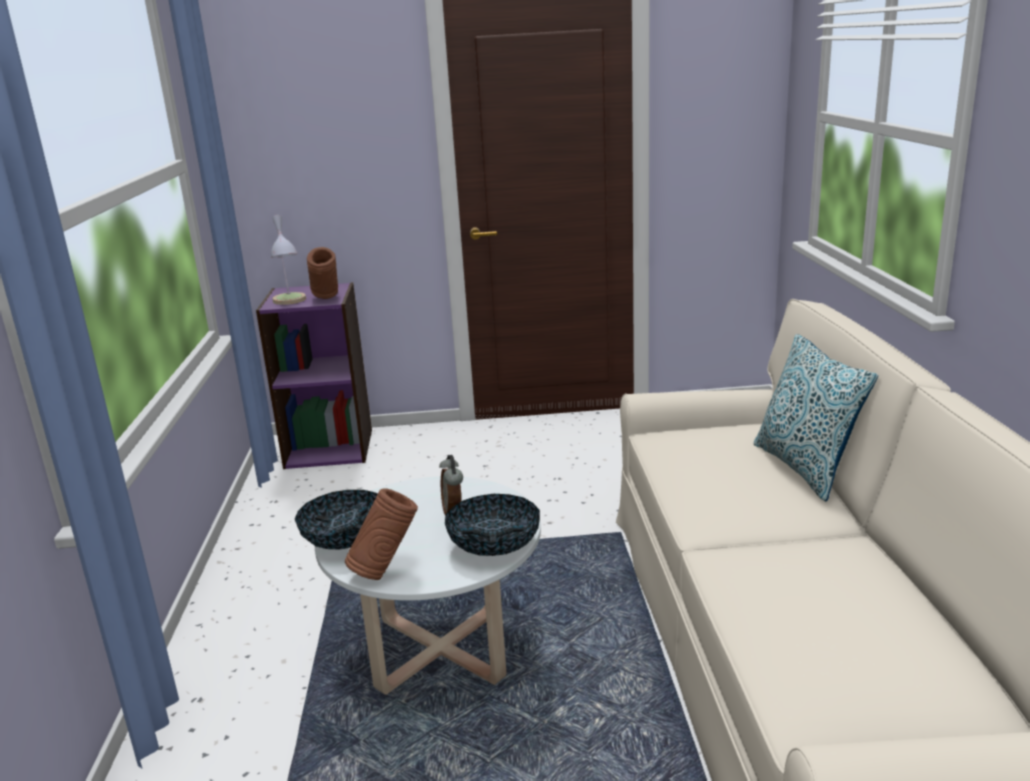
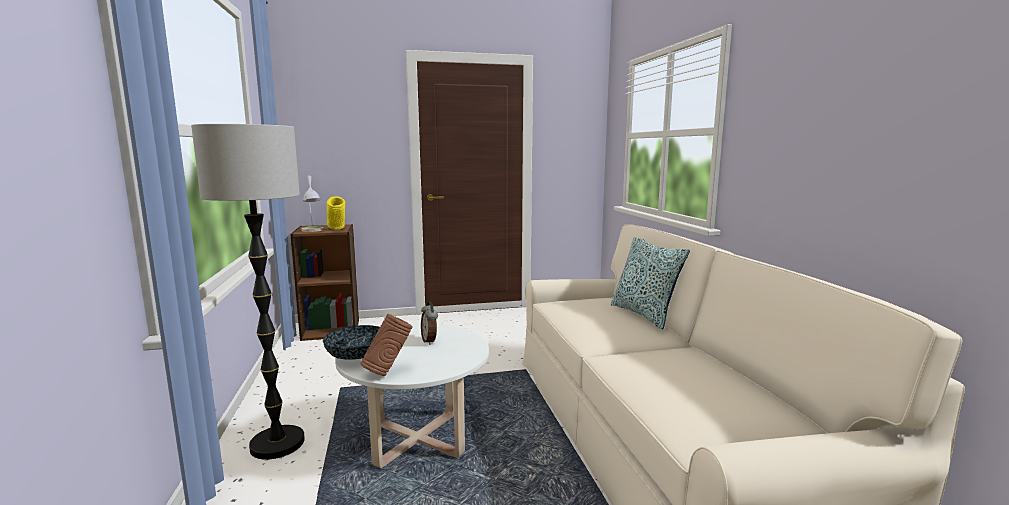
camera: 10 degrees left, 10 degrees down
(249, 646) = (277, 444): none -> floor lamp
(326, 300) = (337, 230): brown vase -> yellow vase
(329, 448) = (331, 329): purple bookcase -> brown bookcase
(494, 546) = (460, 357): bowl -> none

